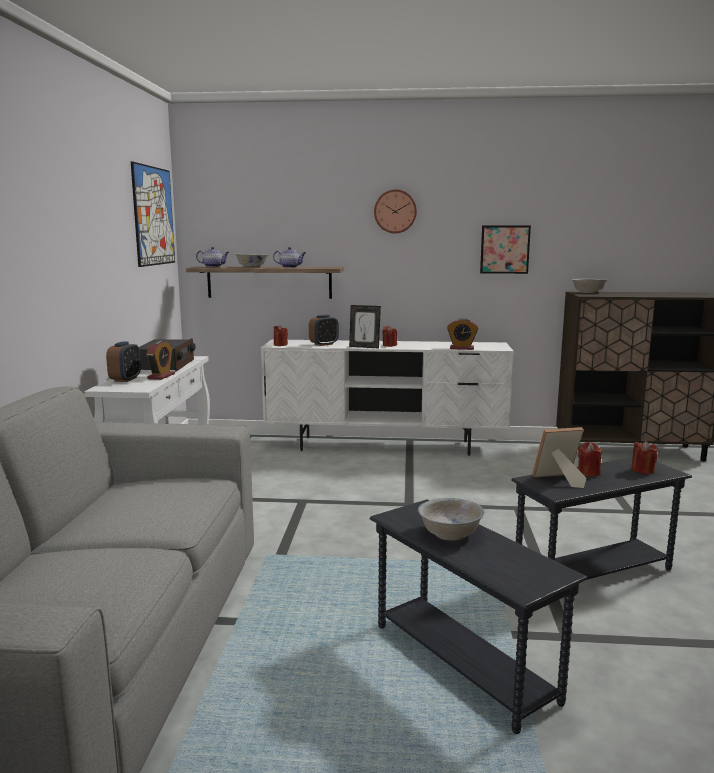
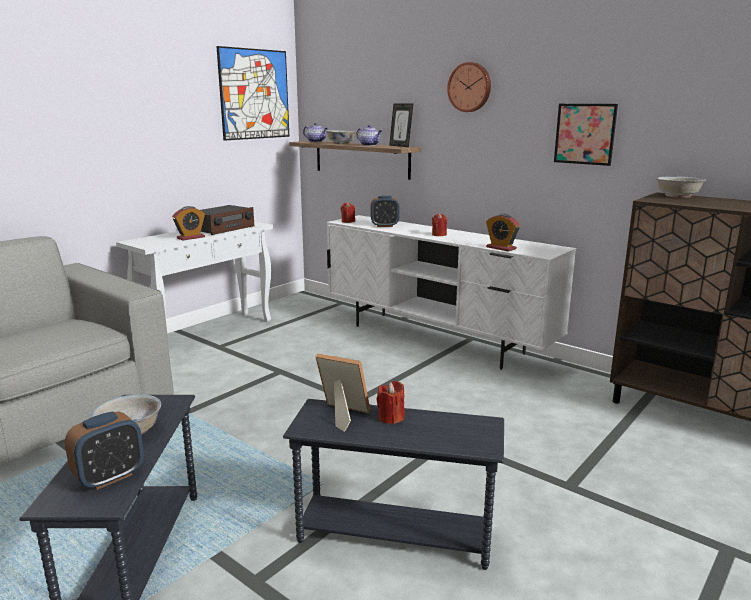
camera: 35 degrees right, 5 degrees up
(125, 379) = (163, 236): alarm clock -> alarm clock (110, 477)
(364, 347) = (410, 233): picture frame -> picture frame (400, 146)
(642, 470) = (456, 434): red candle -> none

